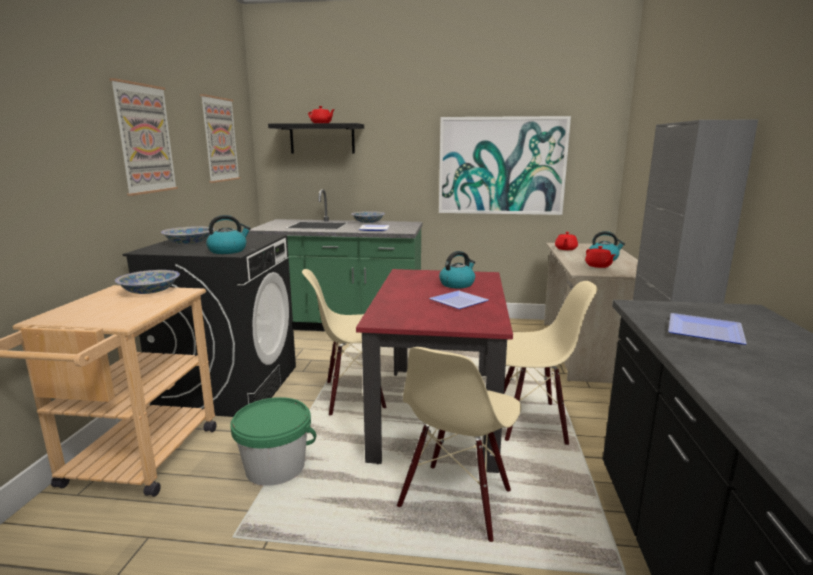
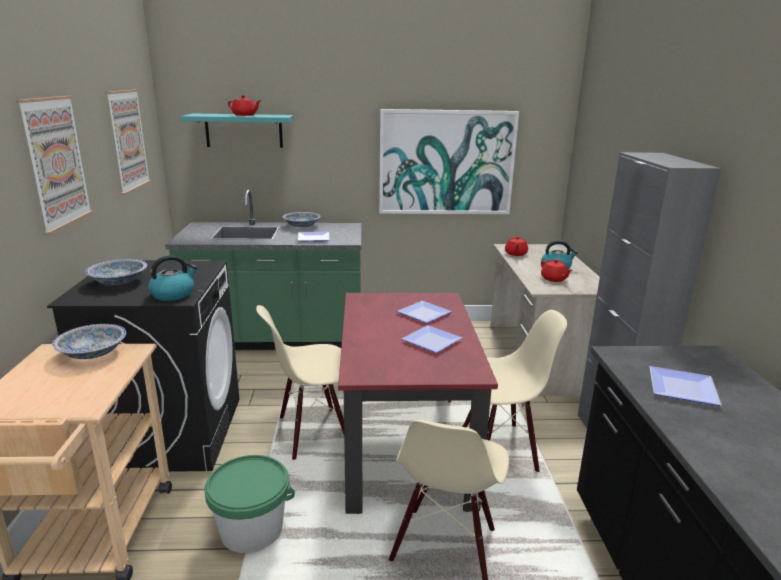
camera: 10 degrees left, 5 degrees up
(322, 139) = (244, 130): black shelf -> turquoise shelf
(457, 284) = (422, 314): kettle -> plate

